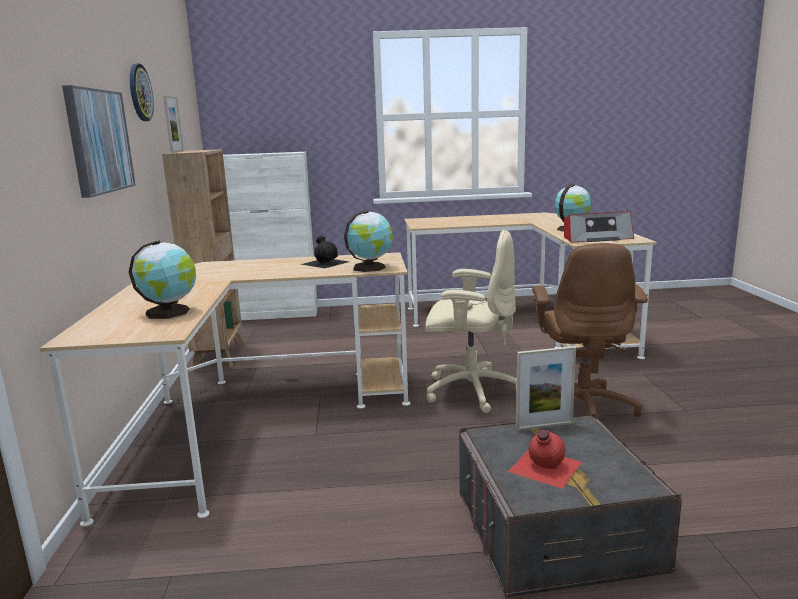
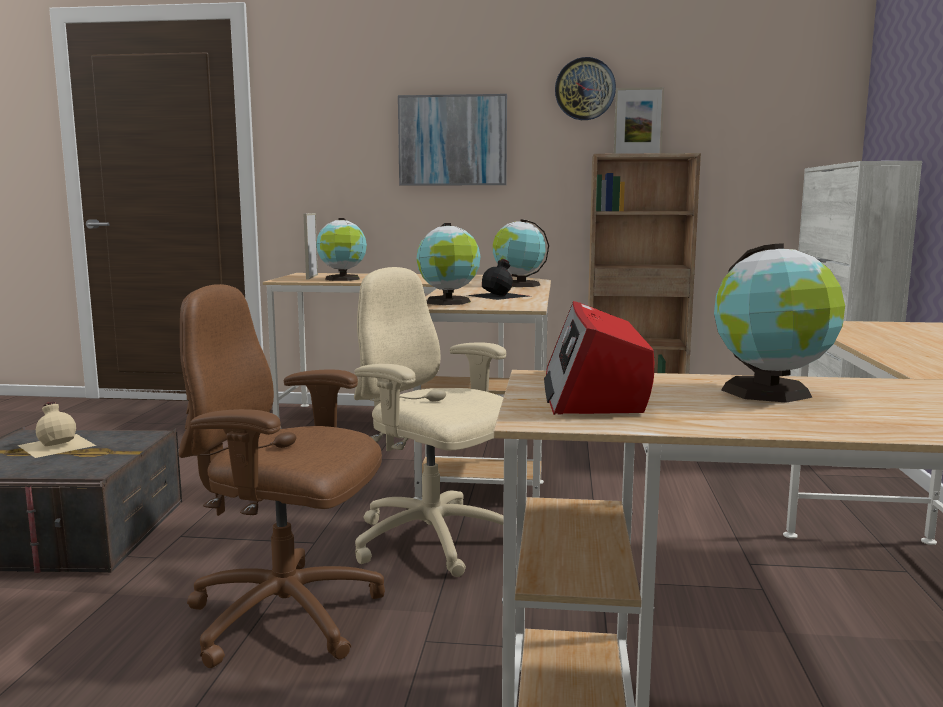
camera: 100 degrees right, 5 degrees down
(249, 264) = (519, 285): none -> globe
(470, 390) = (432, 542): beige office chair -> beige office chair turned 105 degrees clockwise
(544, 426) = (122, 456): picture frame -> picture frame (312, 277)
(544, 466) = (57, 445): red bottle -> beige bottle

